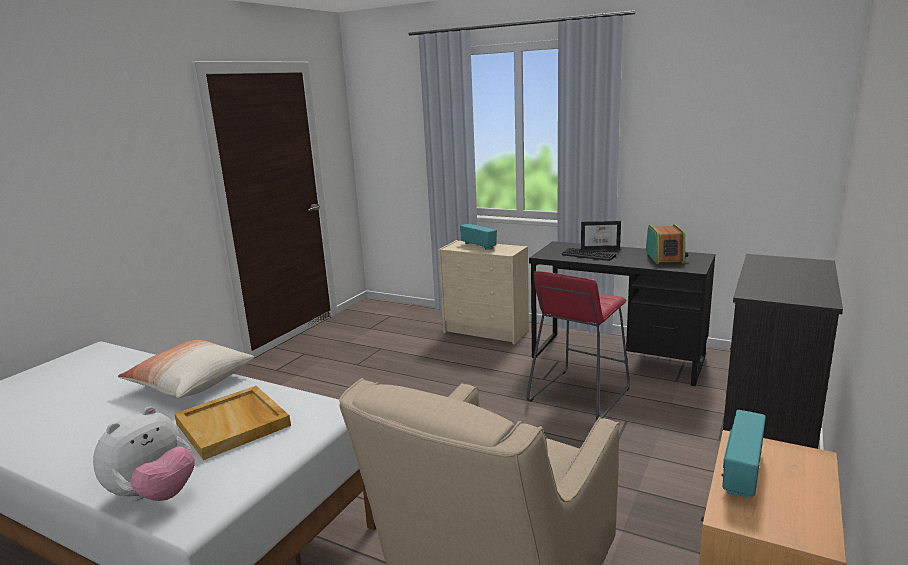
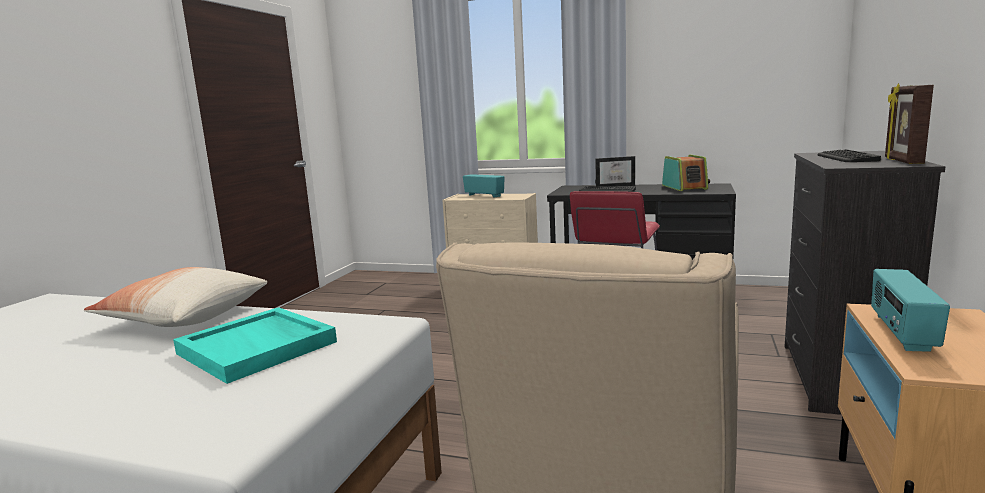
camera: 10 degrees left, 5 degrees down
(154, 495) = (164, 425): plush toy -> none
(234, 424) = (258, 347): beige tray -> turquoise tray
(778, 274) = (846, 158): none -> keyboard
(817, 291) = (902, 161): none -> picture frame

